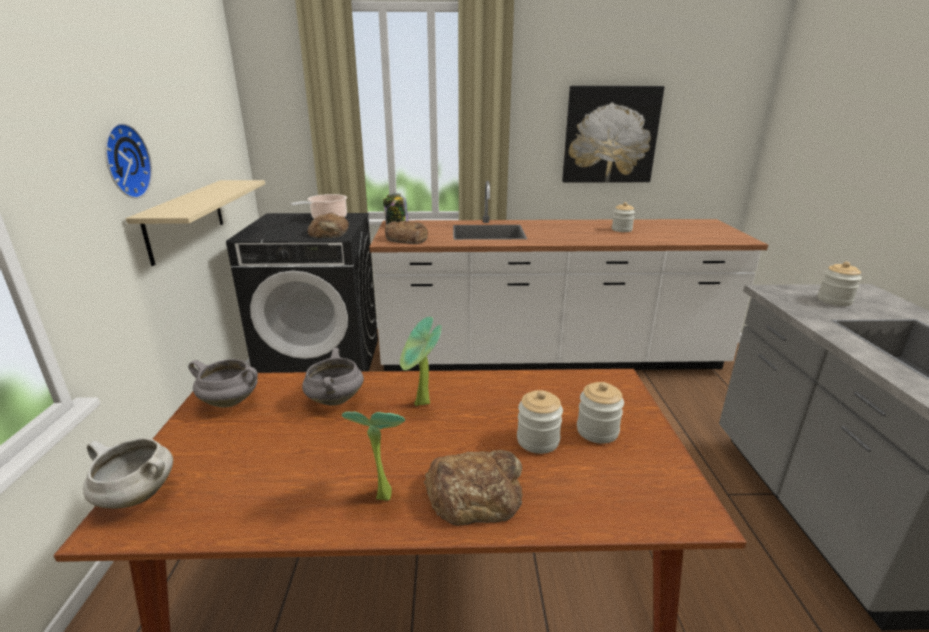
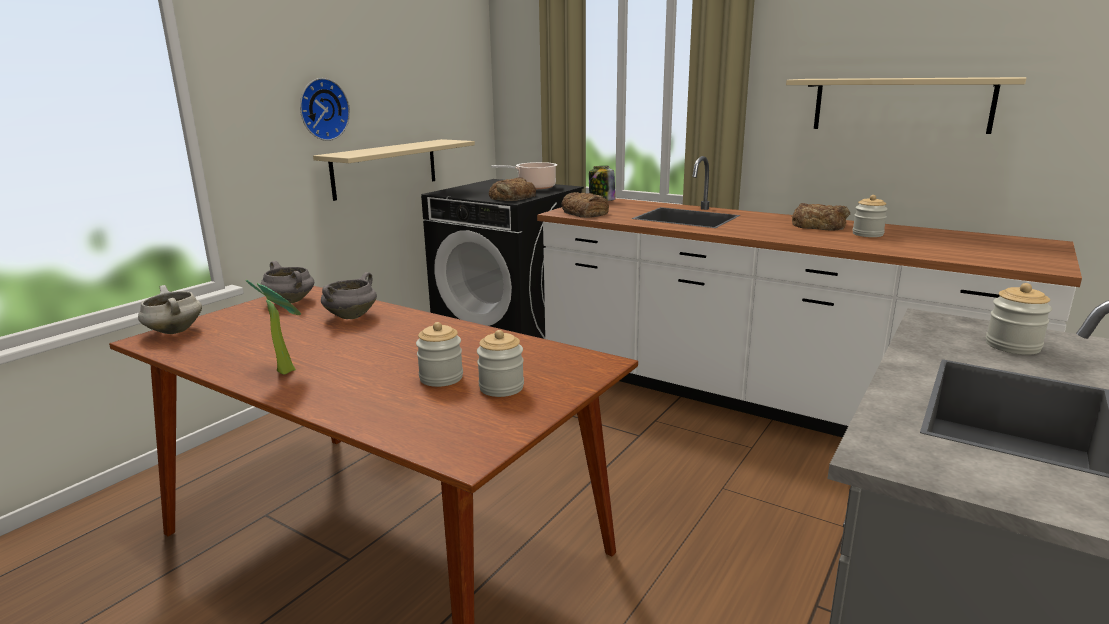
camera: 35 degrees right, 5 degrees down
(421, 405) = (401, 334): potted plant -> none
(475, 493) = (339, 389): bread -> bread (819, 225)
(610, 135) = (900, 104): picture -> beige shelf

